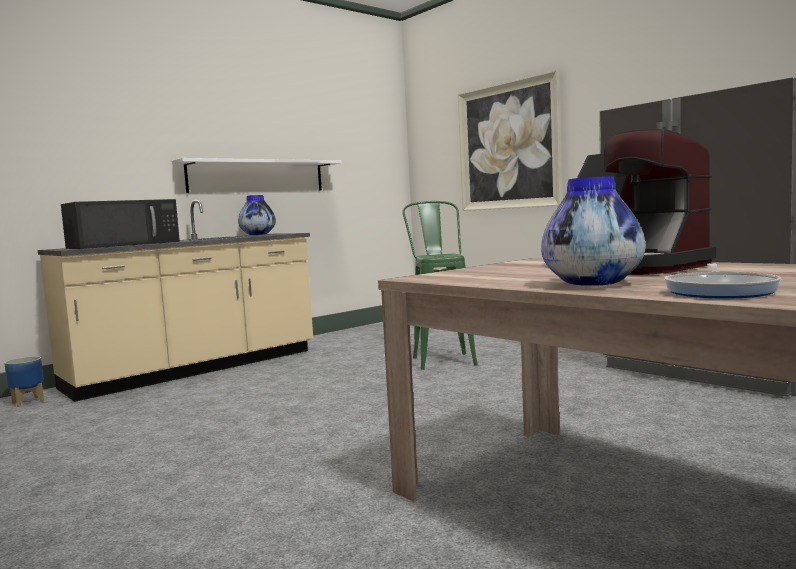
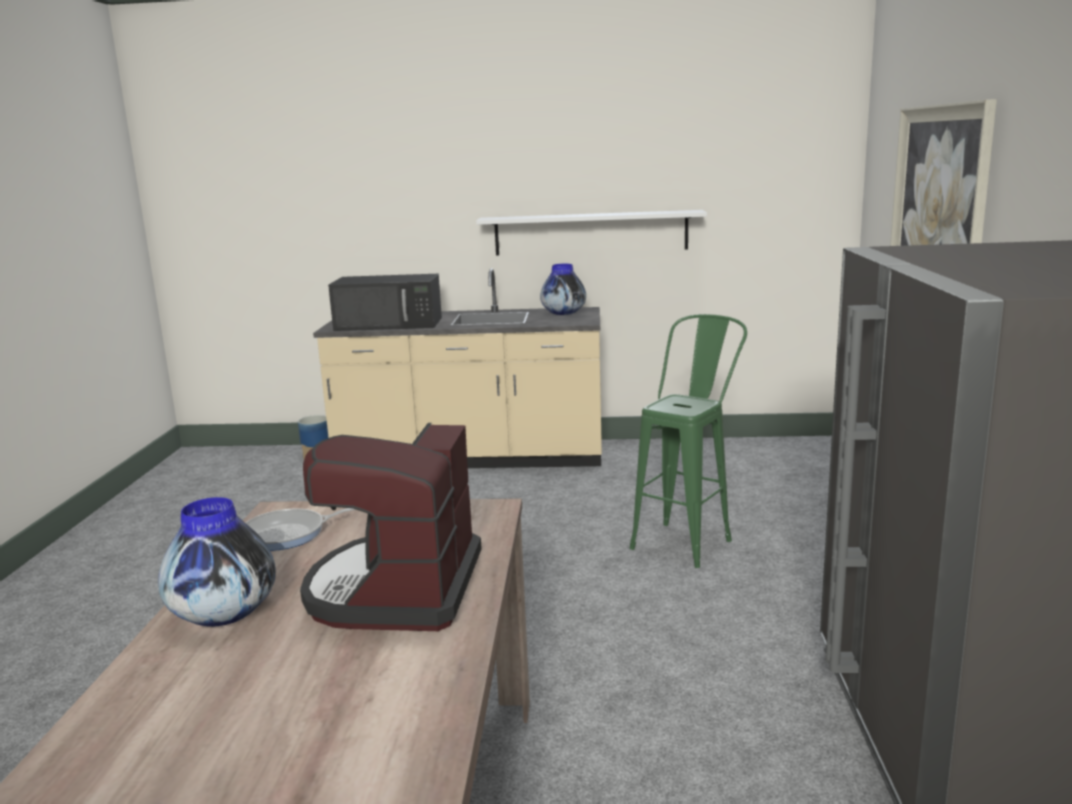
camera: 45 degrees right, 10 degrees up
(720, 291) = (161, 696): frying pan -> frying pan (289, 534)

